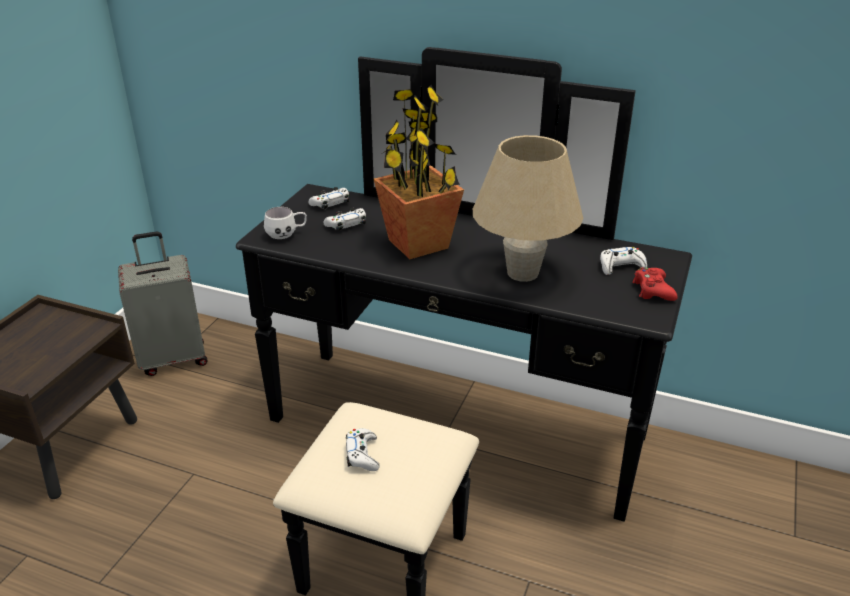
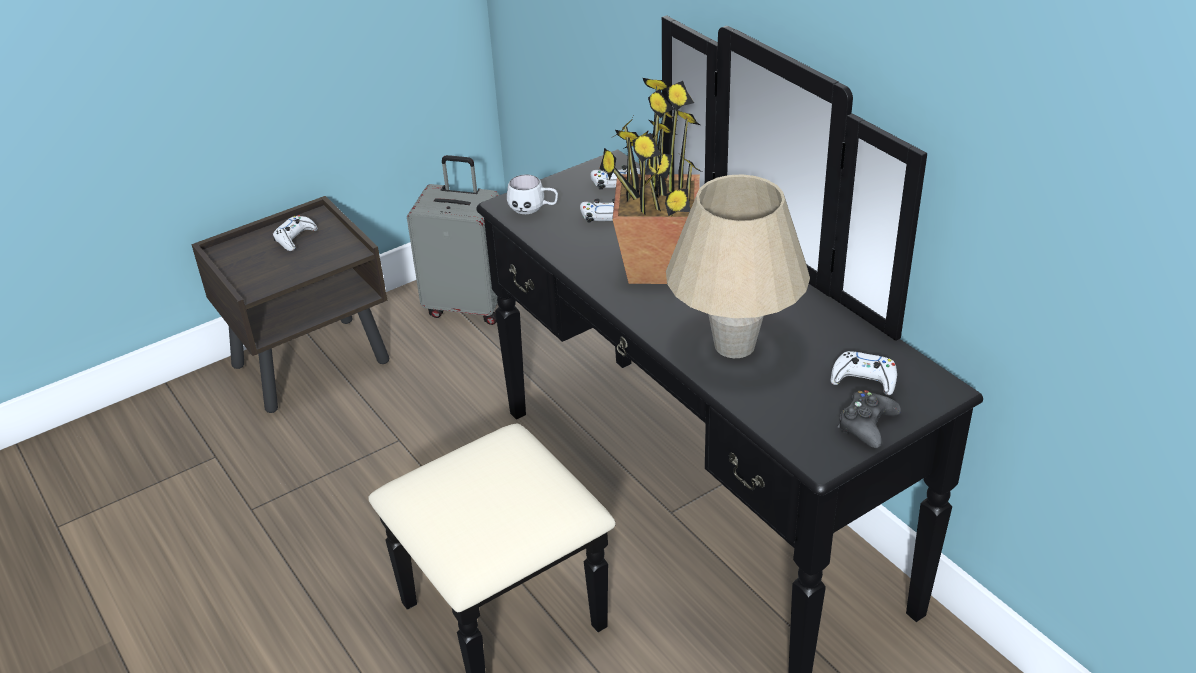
camera: 35 degrees right, 5 degrees up
(362, 455) = (471, 485): white game controller -> white game controller (295, 238)
(652, 290) = (866, 425): red game controller -> black game controller

